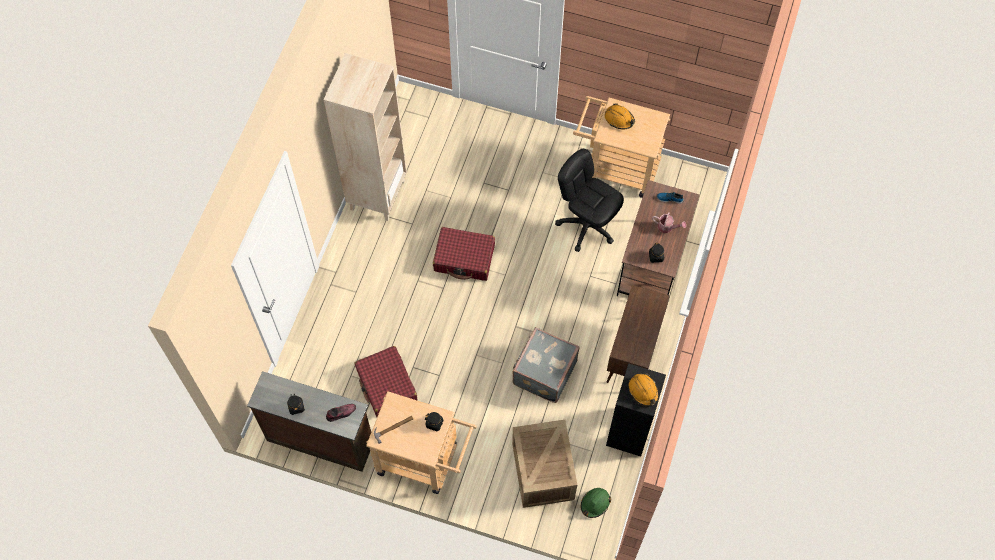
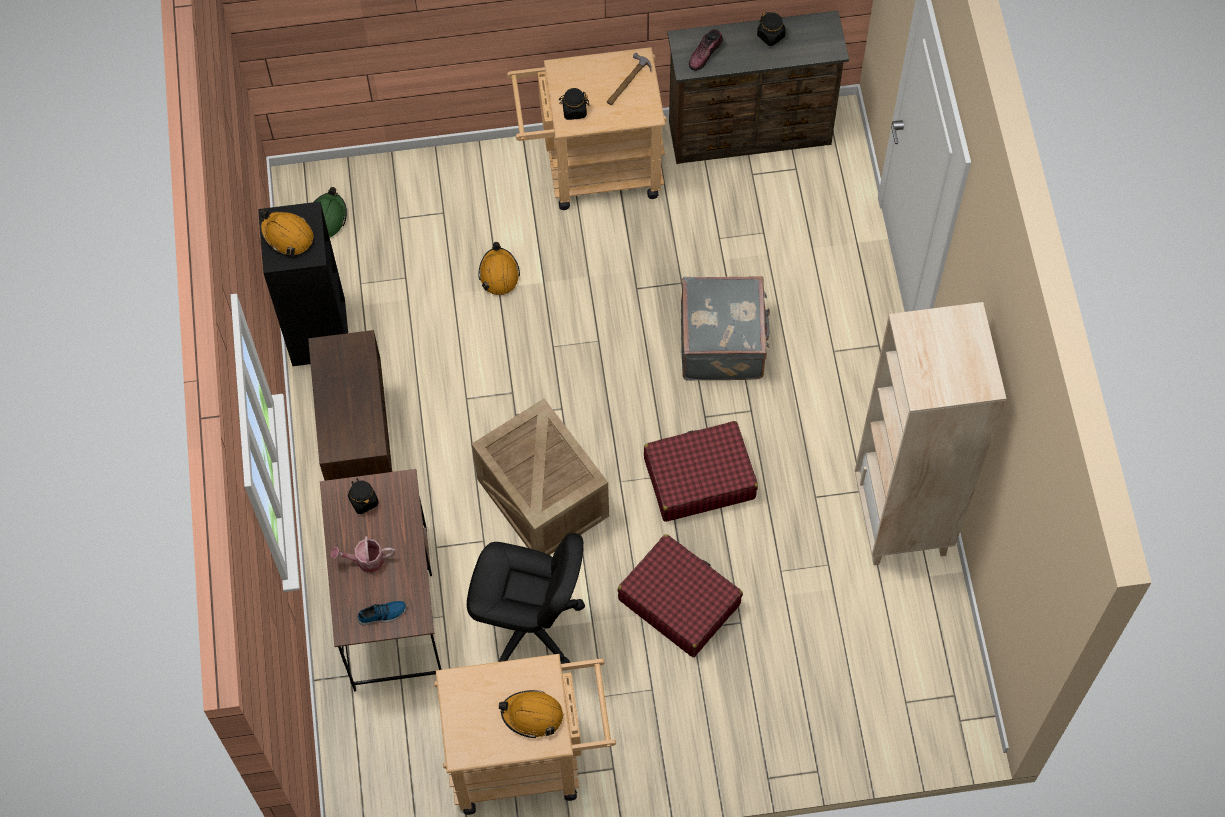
camera: 155 degrees right, 0 degrees up
(386, 385) = (703, 241): red suitcase -> red suitcase (679, 601)
(511, 420) = (499, 274): none -> orange hard hat
(543, 372) = (484, 359): grey suitcase -> grey suitcase (723, 342)
(544, 472) = (417, 226): crate -> crate (540, 497)

